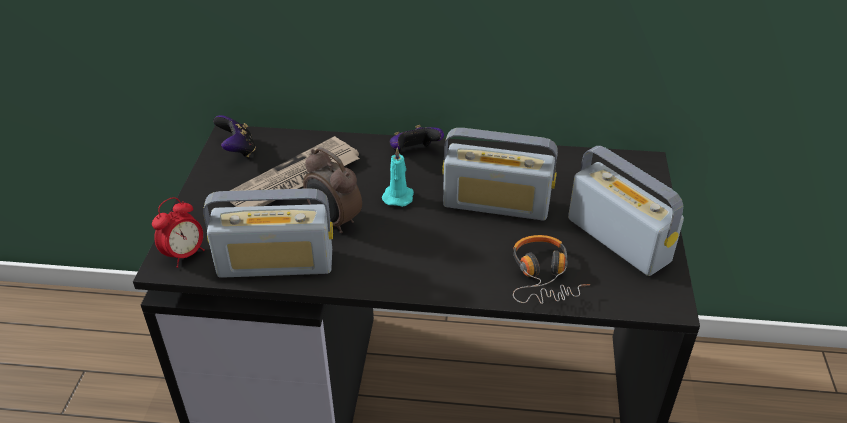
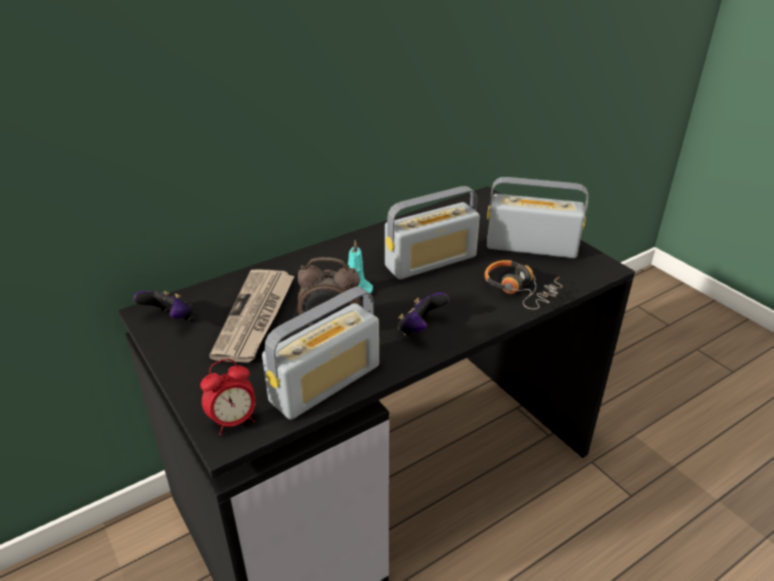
camera: 40 degrees left, 5 degrees down
(185, 254) = (234, 421): alarm clock -> alarm clock turned 60 degrees clockwise
(414, 153) = (327, 255): game controller -> game controller (420, 328)

